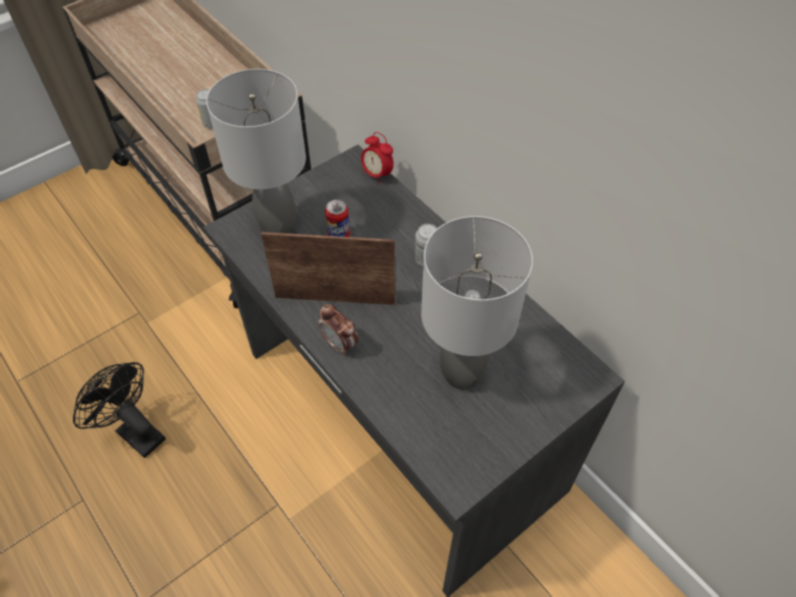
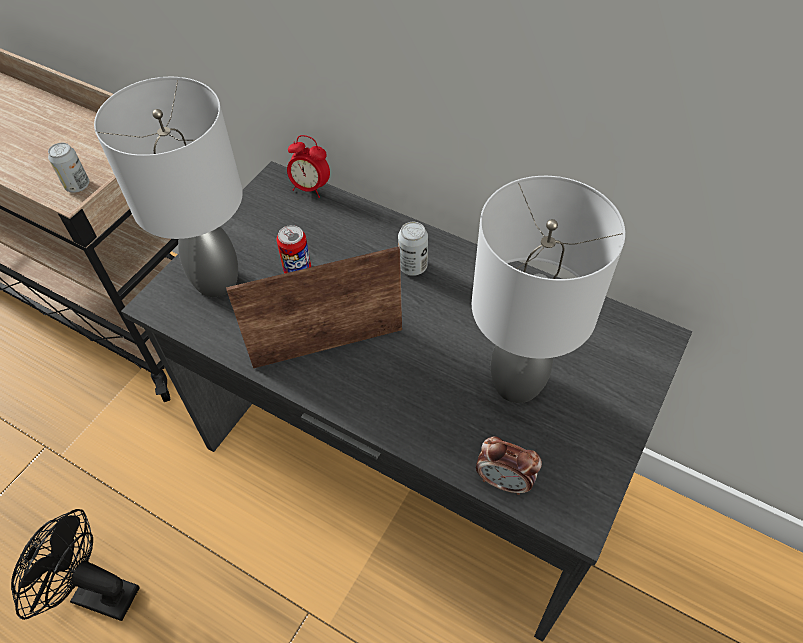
camera: 20 degrees left, 0 degrees up
(340, 344) = (359, 398): alarm clock -> alarm clock (504, 481)

